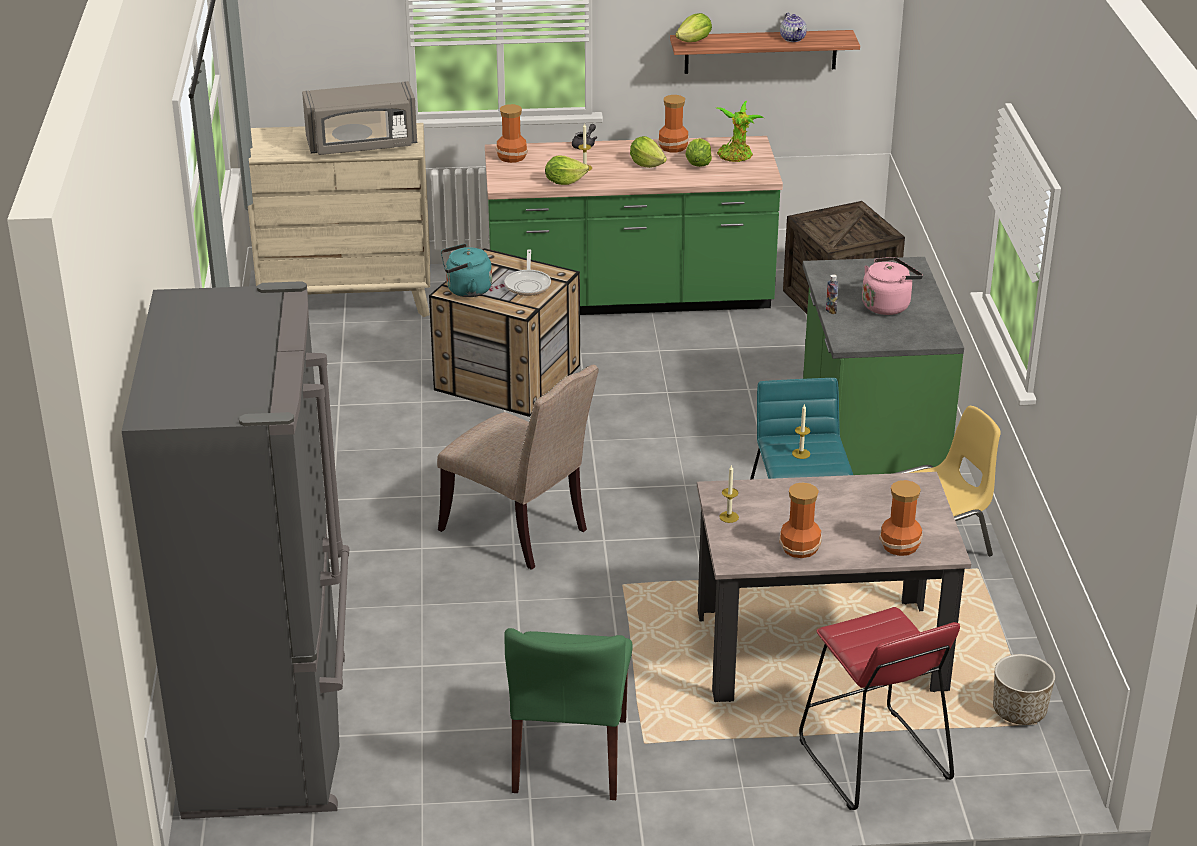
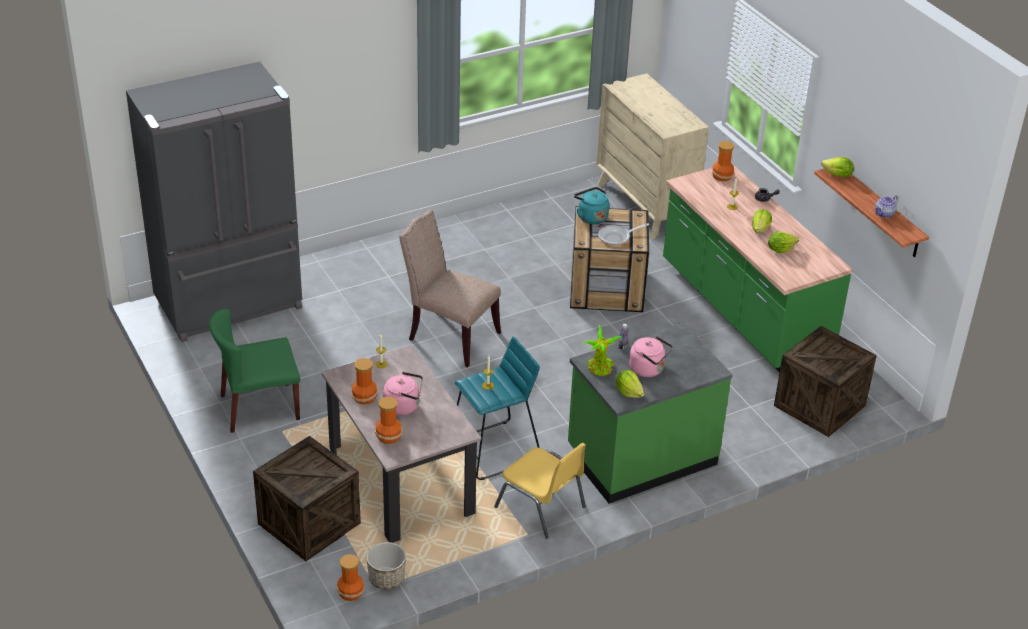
camera: 65 degrees right, 5 degrees up
(362, 145) = (659, 114): grey microwave -> none
(520, 530) = (450, 336): beige chair -> beige chair turned 105 degrees clockwise
(564, 182) = (705, 204): lettuce -> lettuce (629, 392)
(673, 147) = (795, 234): vase -> vase (350, 593)
(736, 157) = (805, 263): potted plant -> potted plant (600, 369)
(839, 518) = (404, 406): none -> pink kettle
(872, 760) = (309, 523): red stool -> crate

